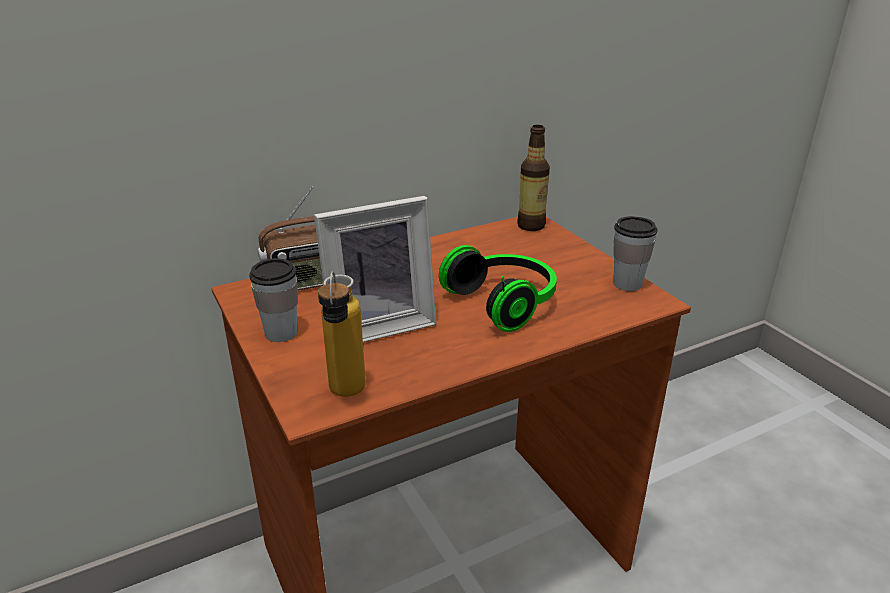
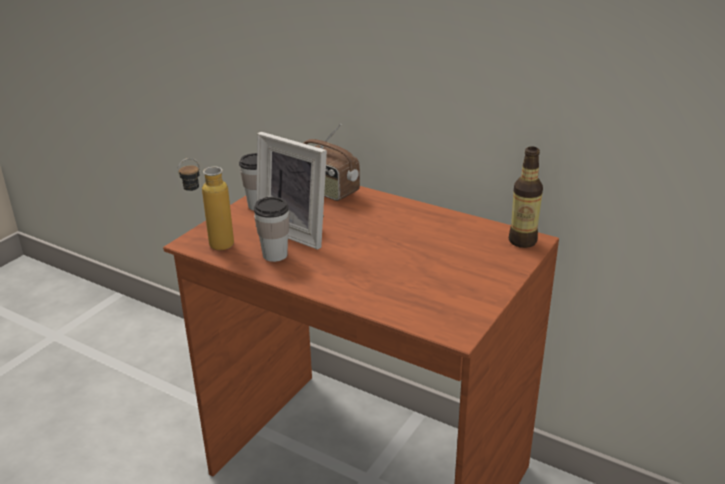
camera: 60 degrees right, 0 degrees up
(505, 302) = (376, 266): headphones -> none
(627, 284) = (471, 312): cup -> cup (275, 255)

